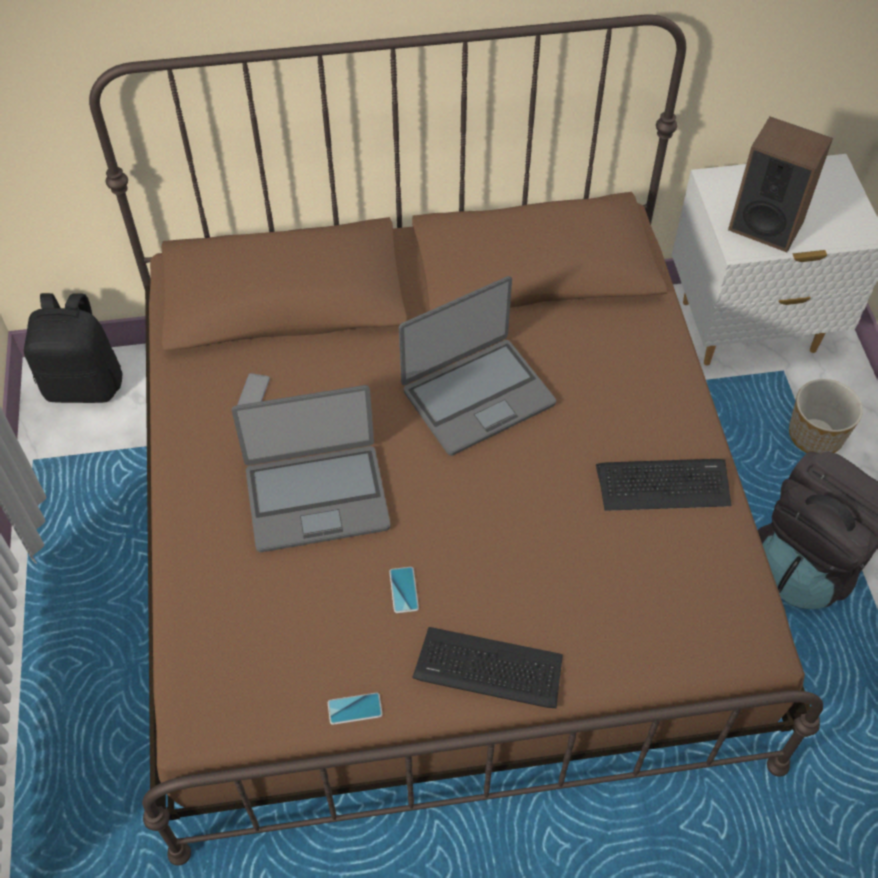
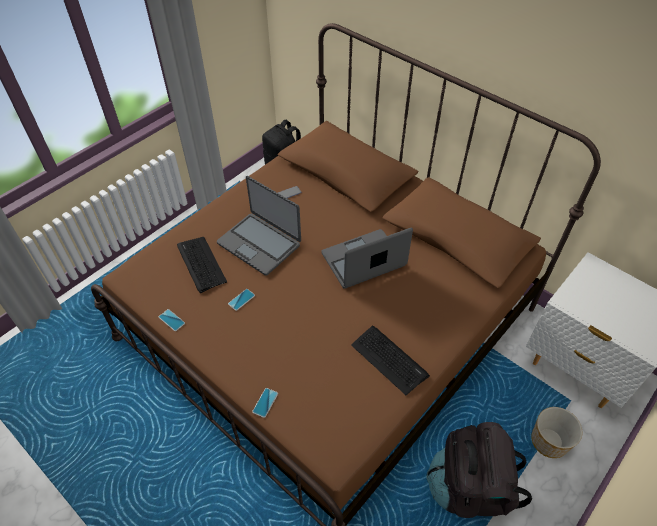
camera: 50 degrees right, 5 degrees down
(477, 396) = (364, 261): laptop -> laptop turned 135 degrees clockwise
(489, 669) = (228, 354): keyboard -> keyboard (201, 264)
(611, 674) = (265, 402): none -> phone
(765, 225) = (593, 302): speaker -> none

